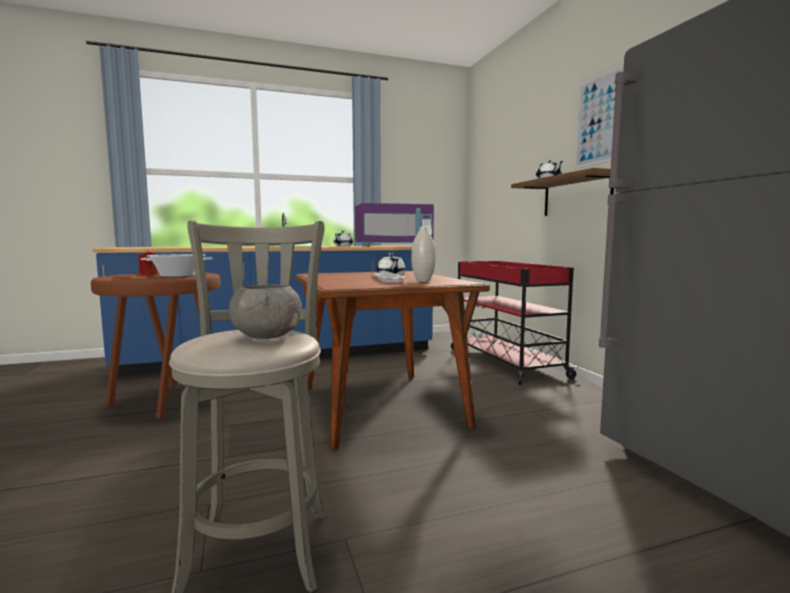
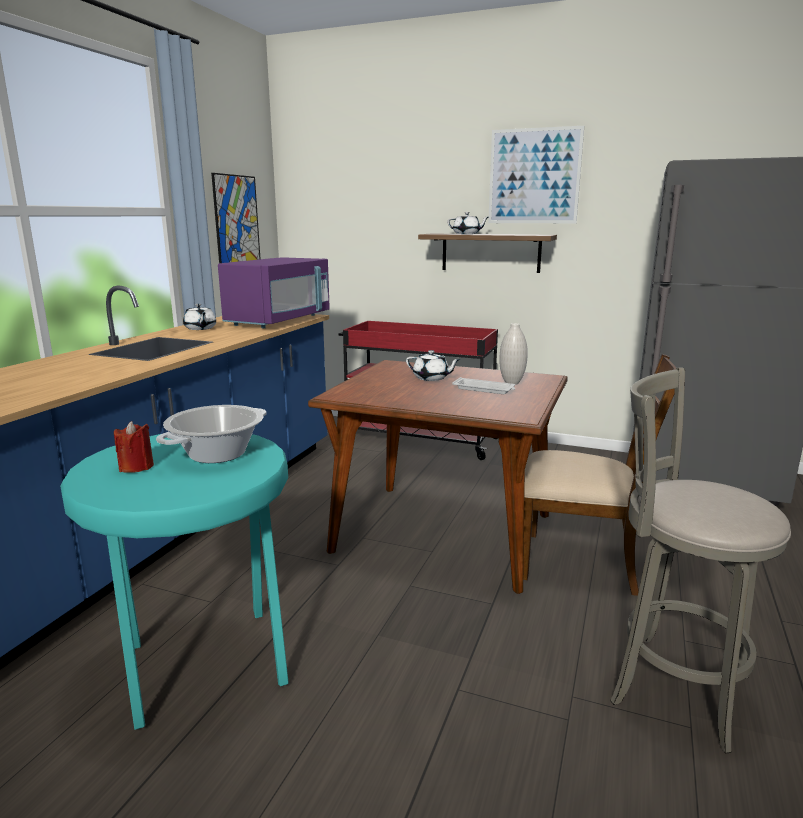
camera: 50 degrees left, 10 degrees up
(167, 400) = (202, 665): brown stool -> turquoise stool
(267, 336) = (719, 493): grey bowl -> none
(416, 459) = (579, 562): none -> brown chair
(421, 192) = (237, 227): none -> picture

